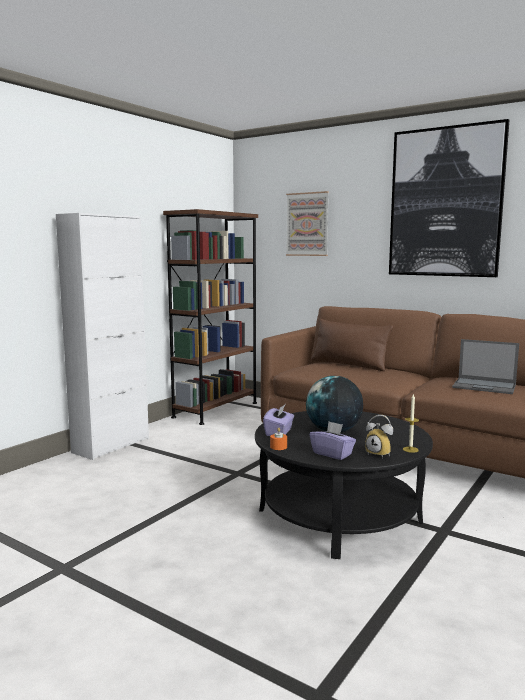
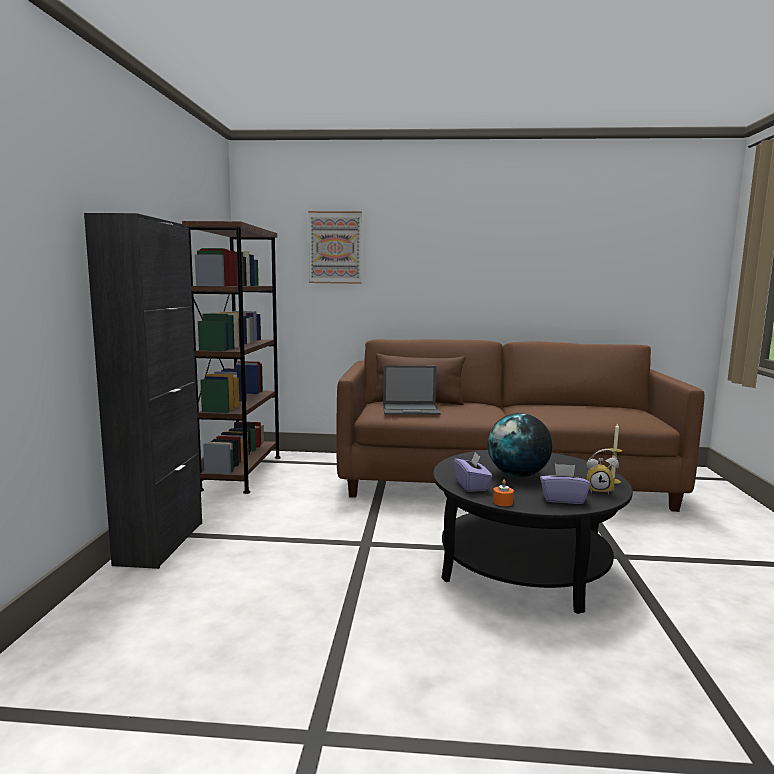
camera: 30 degrees left, 0 degrees up
(111, 445) = (160, 543): white cabinet -> black cabinet
(445, 202) = (492, 231): picture -> none
(485, 386) = (572, 410): laptop -> laptop (411, 410)

